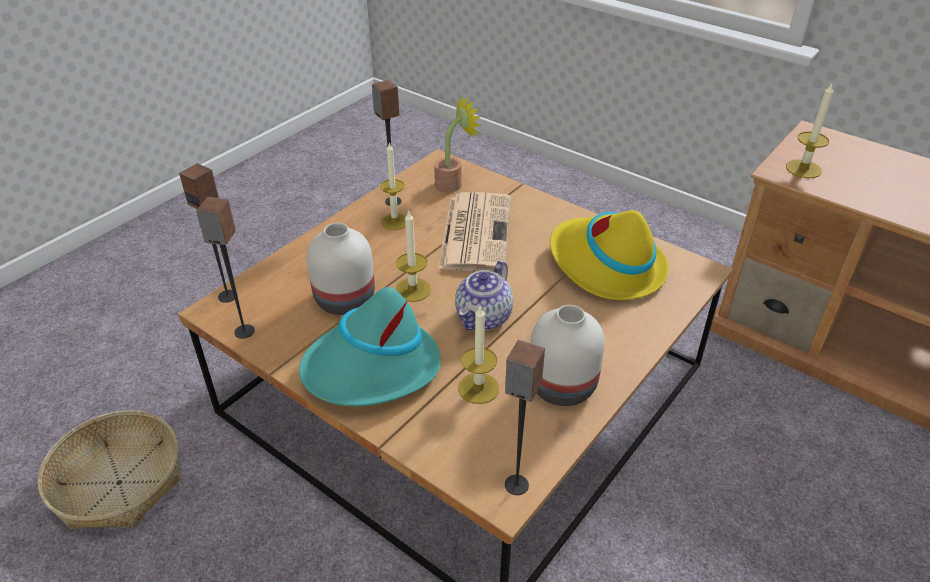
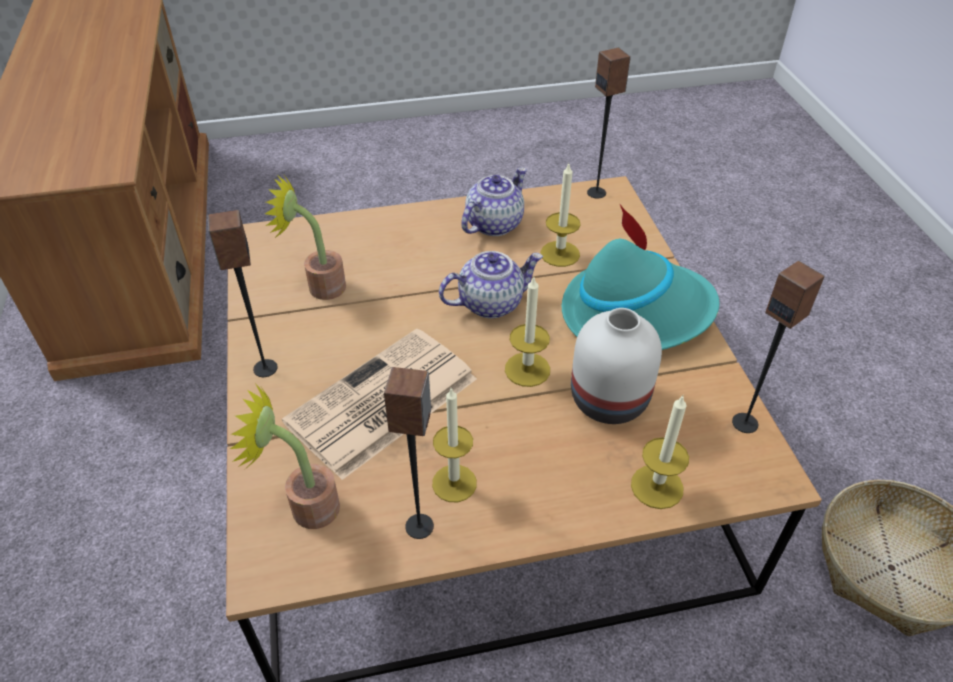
camera: 140 degrees left, 5 degrees up
(228, 296) = (747, 488): speaker -> speaker (264, 368)
(563, 385) = (493, 224): white vase -> teapot
(605, 266) = (319, 286): yellow hat -> potted plant
(803, 169) = (88, 161): candle -> candle (657, 486)

